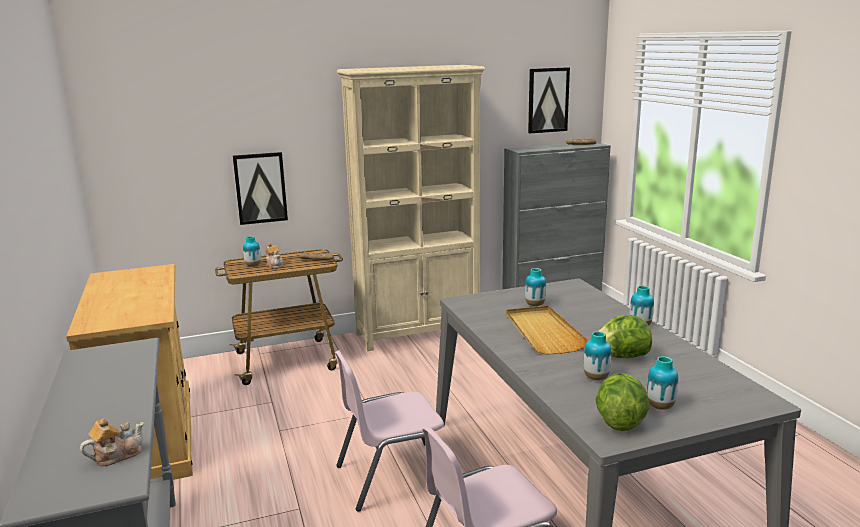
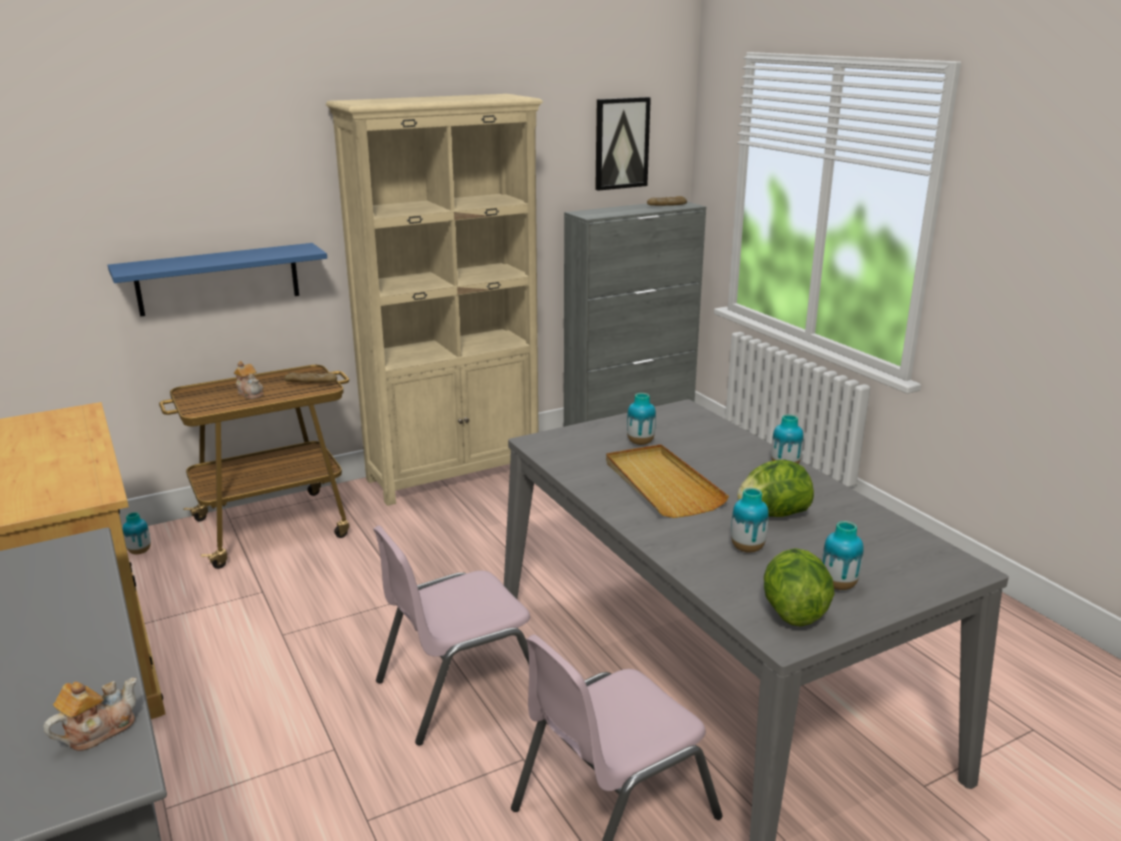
camera: 10 degrees left, 5 degrees up
(253, 265) = (217, 395): vase -> vase (140, 552)
(260, 188) = (218, 279): picture -> blue shelf

